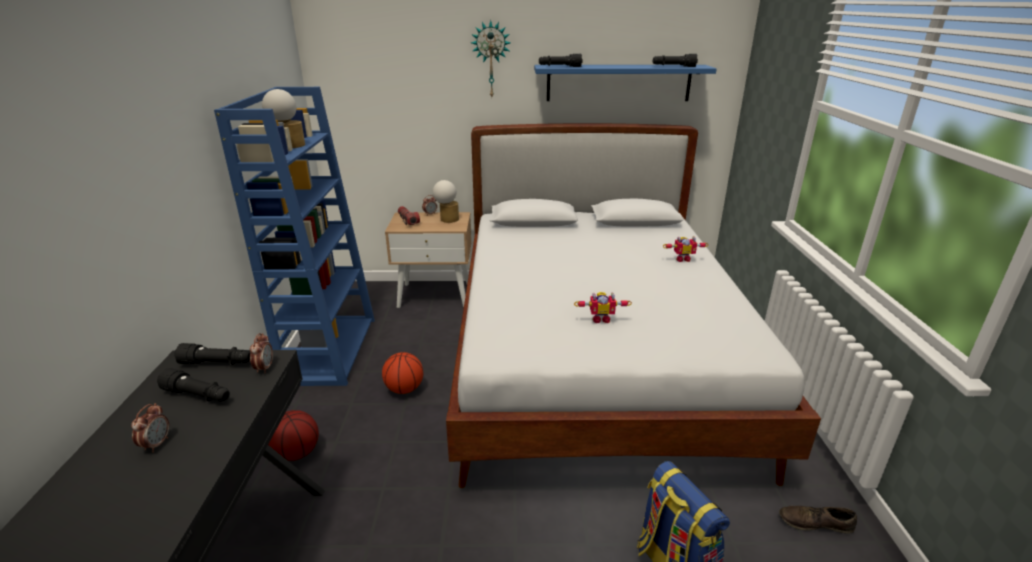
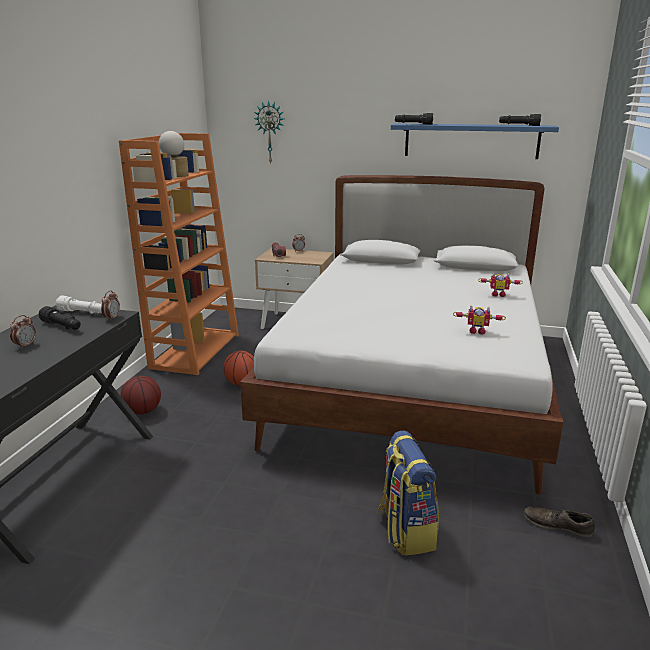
camera: 15 degrees right, 5 degrees down
(217, 363) = (83, 312): black flashlight -> white flashlight
(330, 349) = (195, 350): blue bookcase -> orange bookcase
(447, 220) = (310, 255): table lamp -> none
(491, 60) = (358, 119): wall clock -> wall clock (270, 132)
(600, 319) = (391, 324): toy robot -> toy robot (477, 331)

